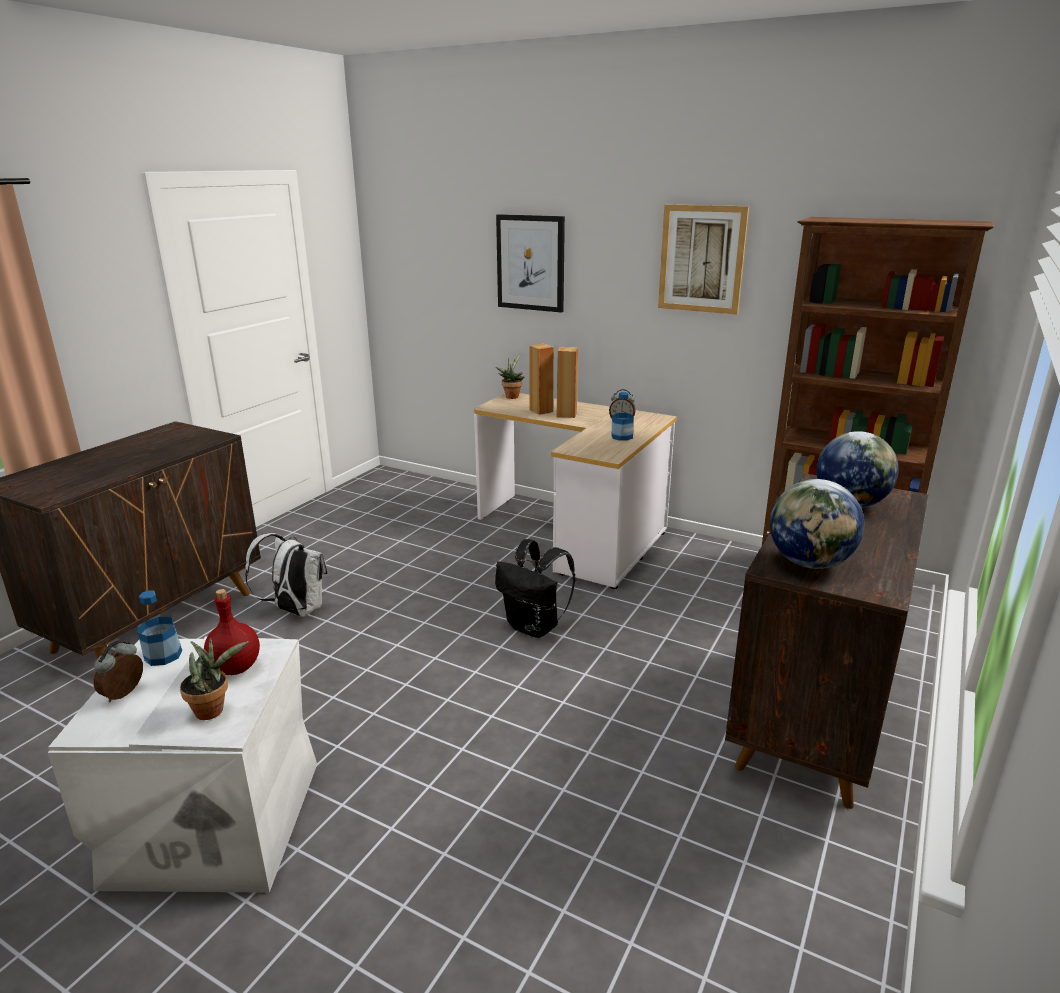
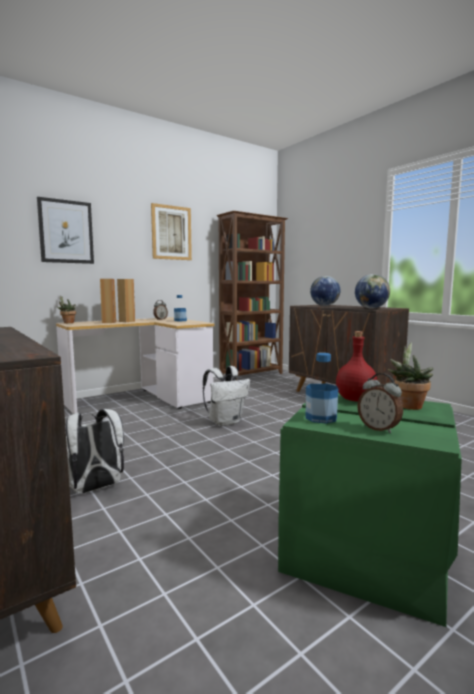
camera: 65 degrees left, 15 degrees down
(212, 823) = (368, 551): white storage box -> green storage box
(535, 627) = (225, 422): black backpack -> white backpack

